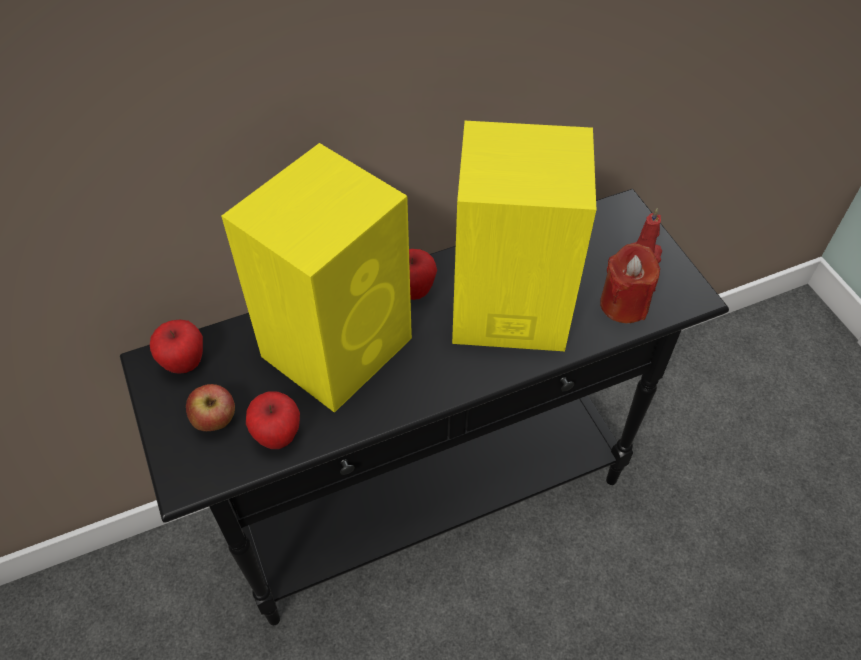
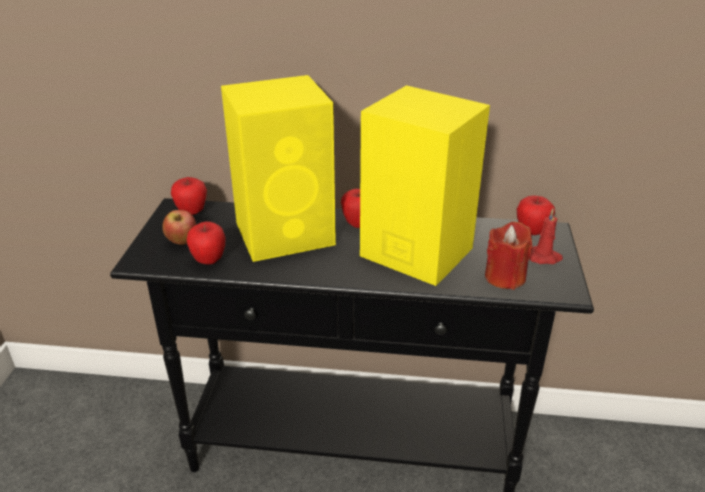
camera: 30 degrees right, 20 degrees down
(607, 220) = (531, 232): none -> apple

